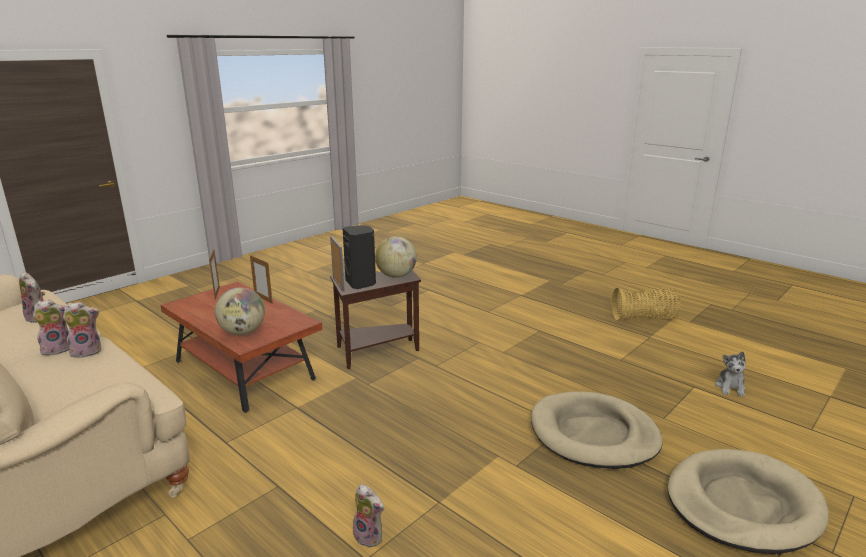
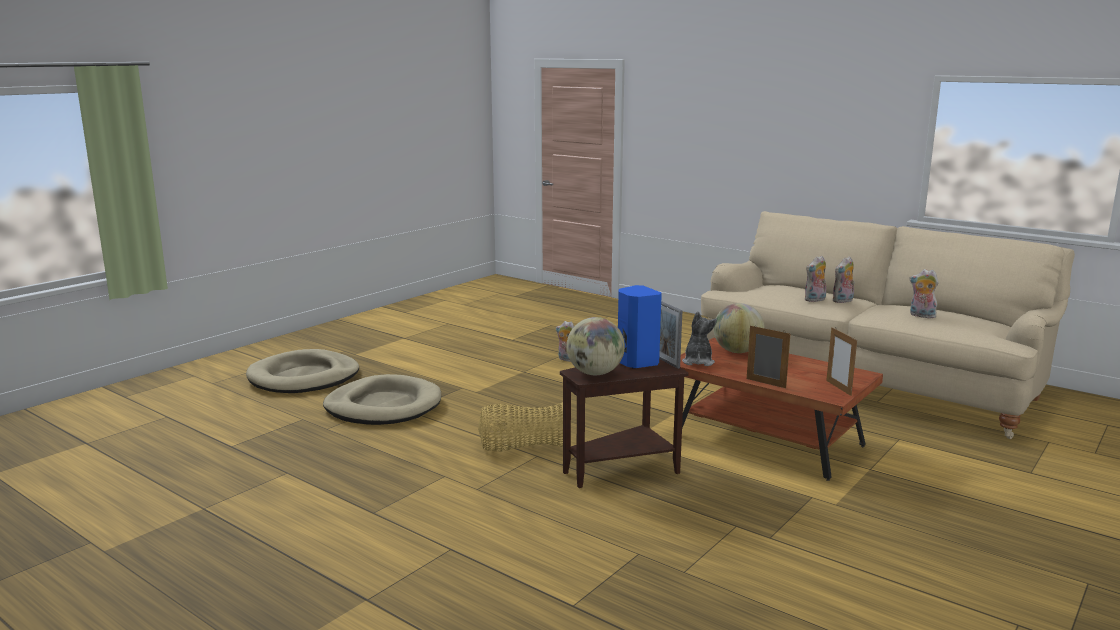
camera: 175 degrees right, 5 degrees down
(361, 283) = (636, 362): black speaker -> blue speaker
(644, 318) = (165, 546): basket -> basket (523, 448)
(730, 387) = (189, 447): plush toy -> plush toy (698, 362)

